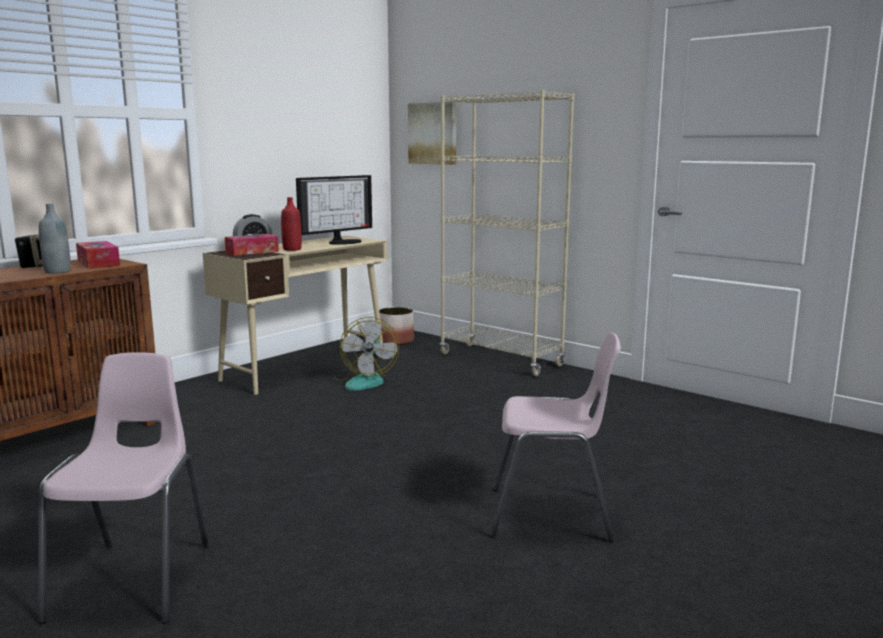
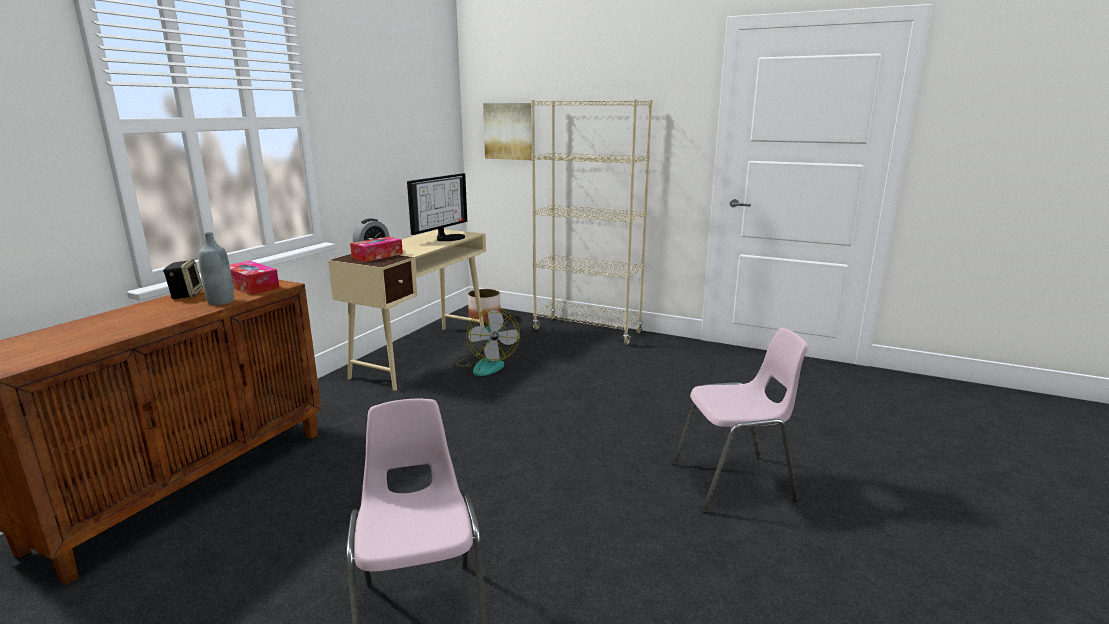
camera: 15 degrees left, 5 degrees up
(292, 249) = (412, 250): red bottle -> none

